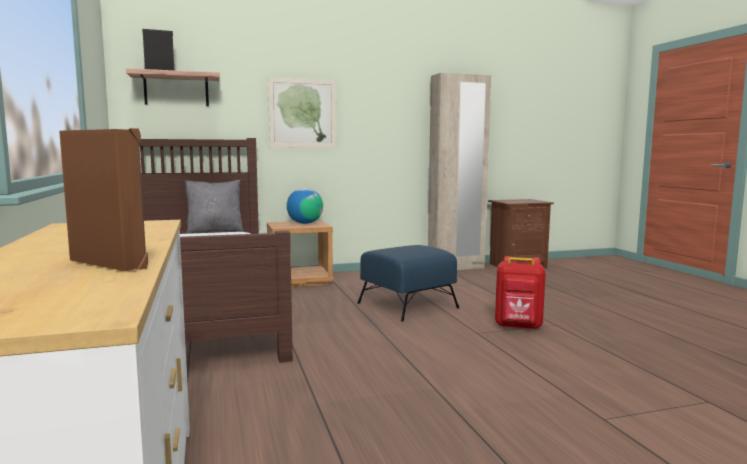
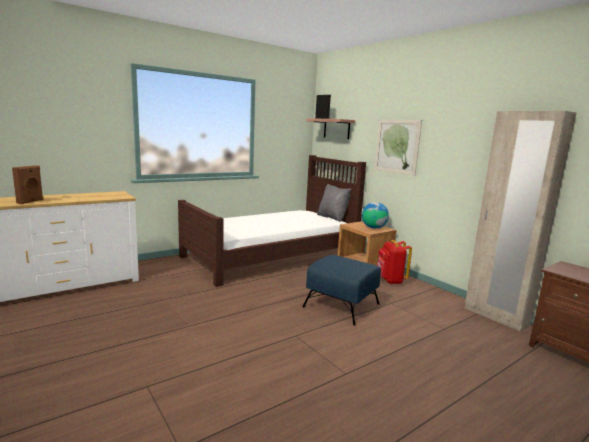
camera: 70 degrees right, 5 degrees up
(518, 326) = (325, 353): red backpack -> red backpack (390, 280)

